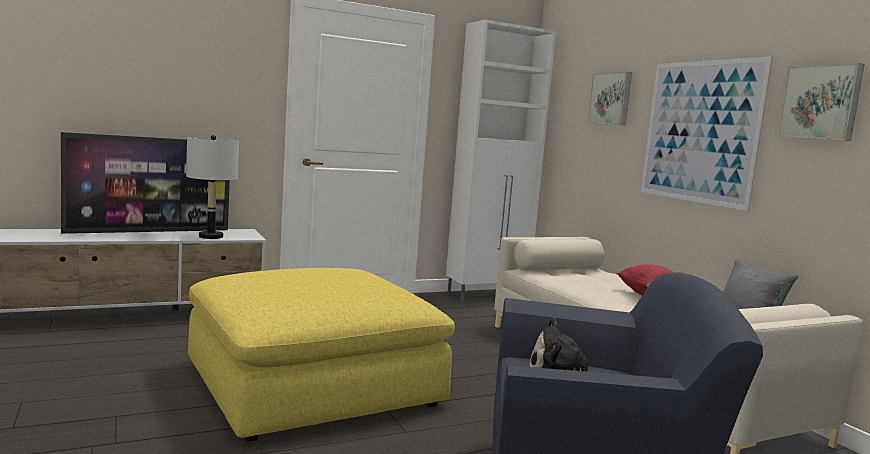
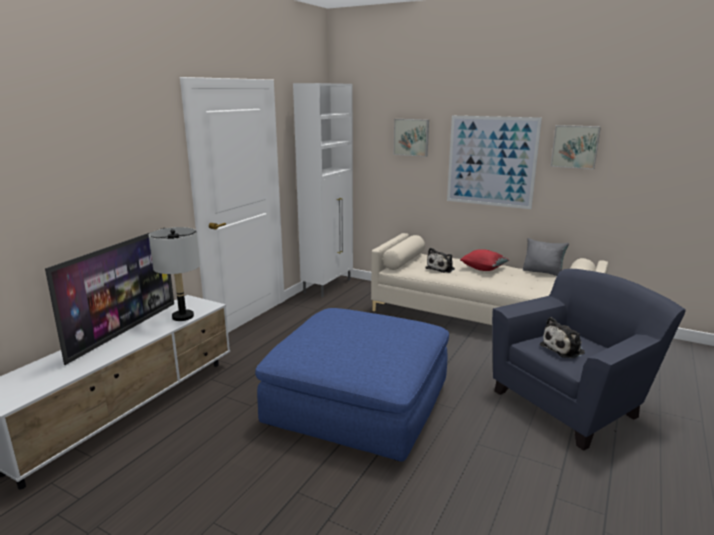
camera: 35 degrees left, 10 degrees up
(313, 384) = (358, 403): yellow ottoman -> blue ottoman
(589, 282) = (441, 268): none -> plush toy

